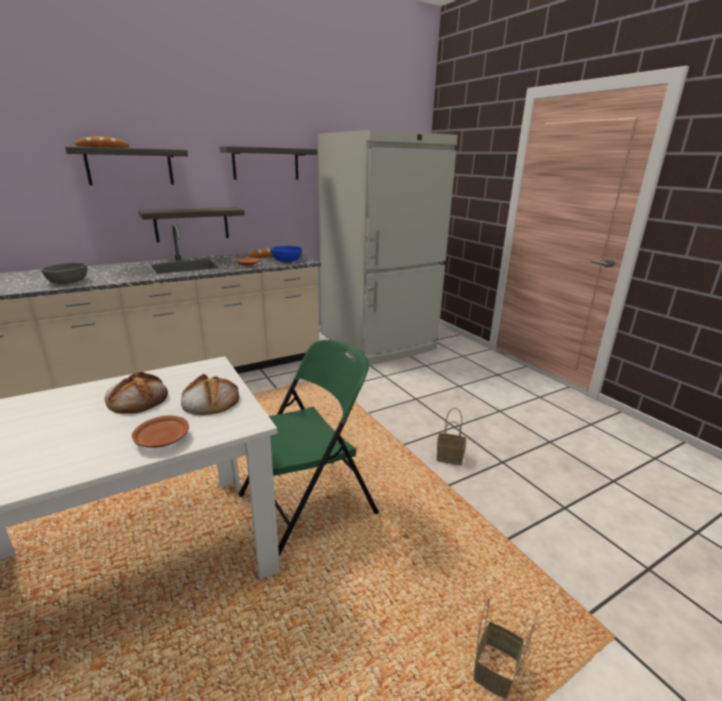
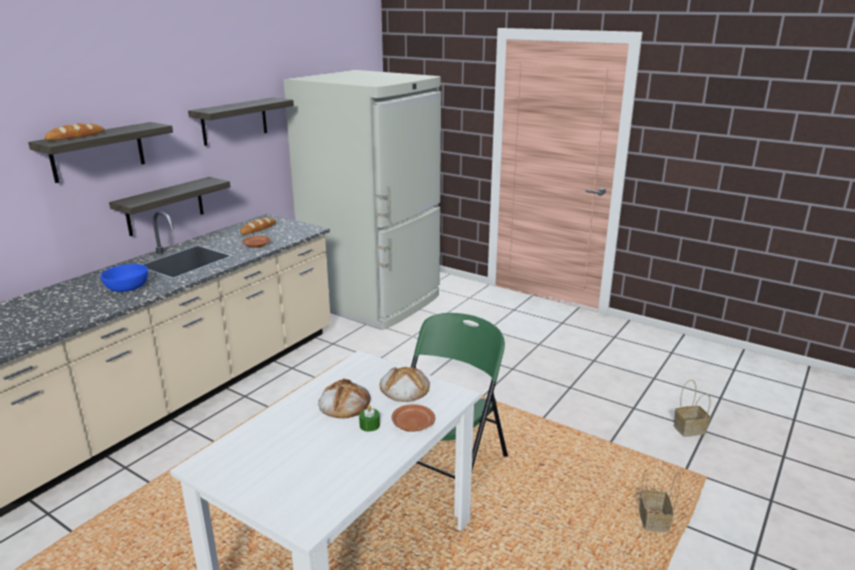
camera: 25 degrees left, 0 degrees up
(67, 281) = (86, 309): grey bowl -> none
(124, 426) = (369, 425): none -> green candle
(286, 260) = (289, 231): blue bowl -> blue bowl (127, 287)
(448, 457) = (527, 396): basket -> basket (689, 430)

